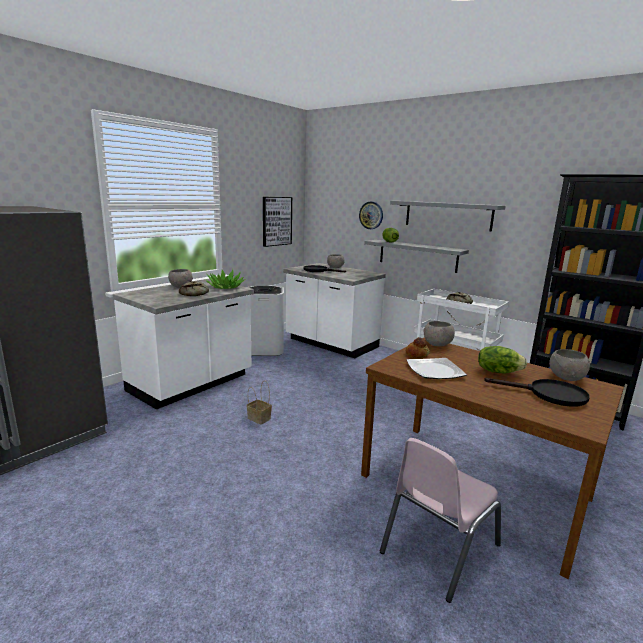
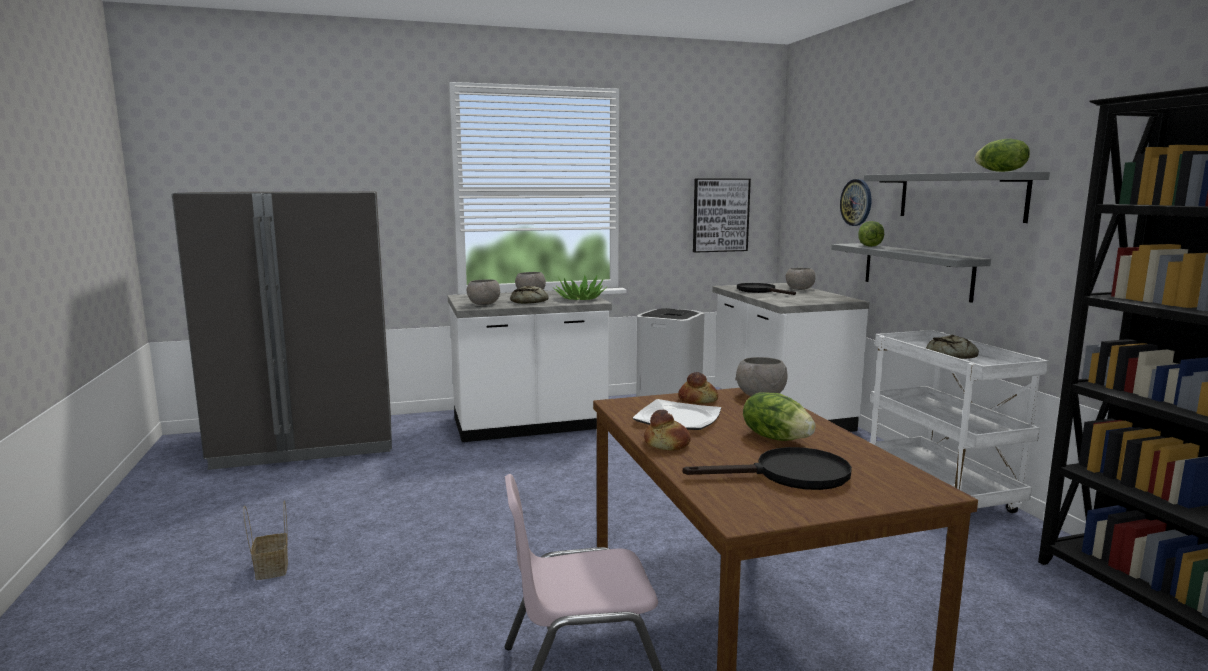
camera: 35 degrees right, 5 degrees down
(258, 418) = (556, 477): basket -> basket (271, 568)
(465, 390) = (667, 444): none -> bread
(480, 204) = (999, 171): none -> lettuce
(549, 394) = (789, 475): black frying pan -> black frying pan turned 60 degrees counterclockwise
(566, 377) = (885, 466): grey bowl -> grey bowl (484, 304)

